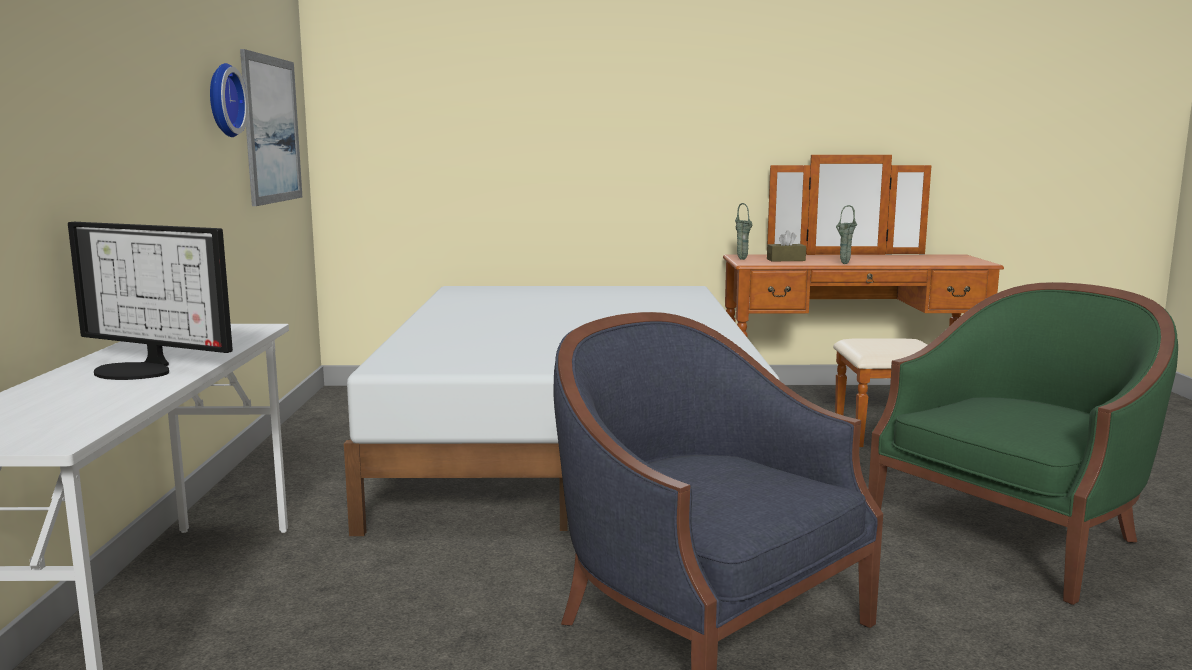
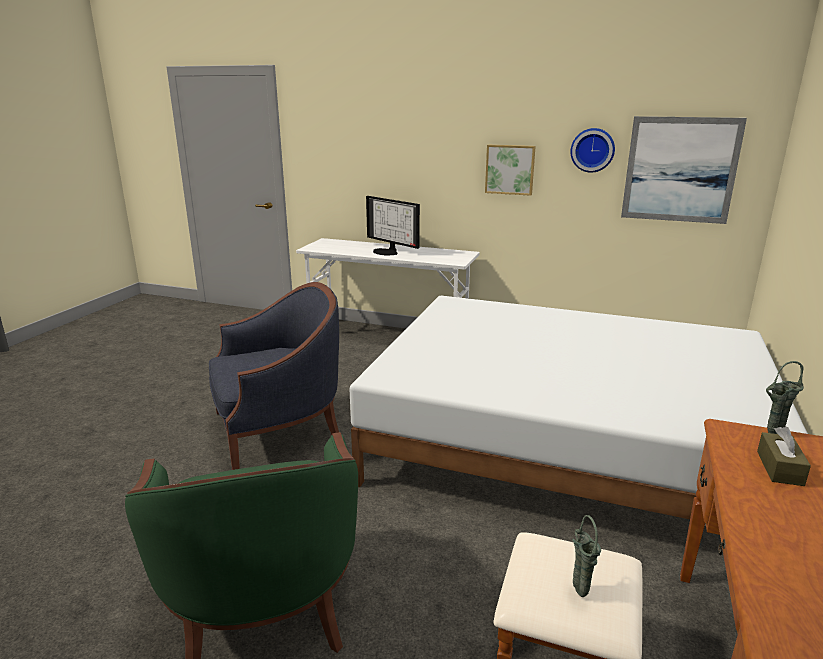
camera: 110 degrees right, 10 degrees up
(140, 370) = (387, 251): monitor -> monitor turned 90 degrees counterclockwise
(162, 138) = (510, 169): none -> picture
(844, 264) = (735, 504): green vase -> green vase (578, 591)

